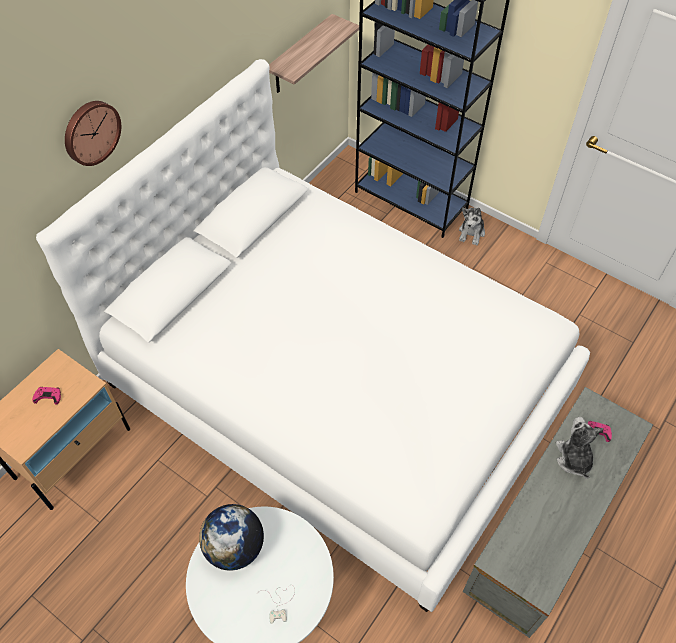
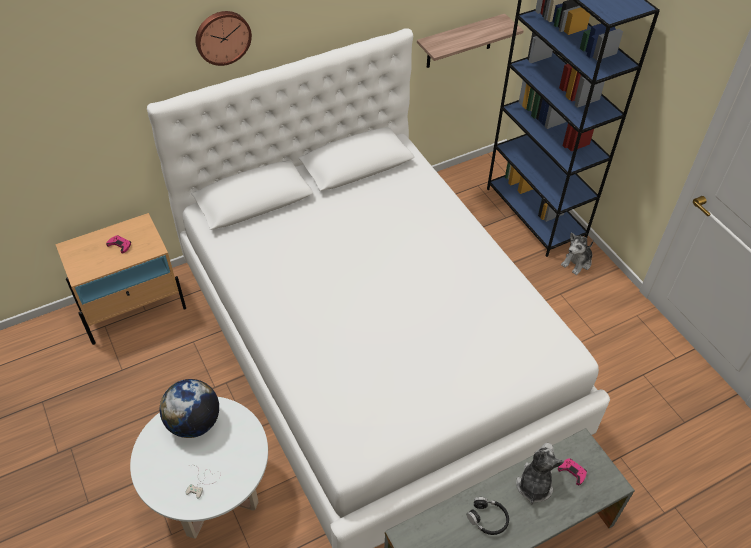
camera: 25 degrees right, 5 degrees down
(554, 508) = (488, 519): none -> black headphones

